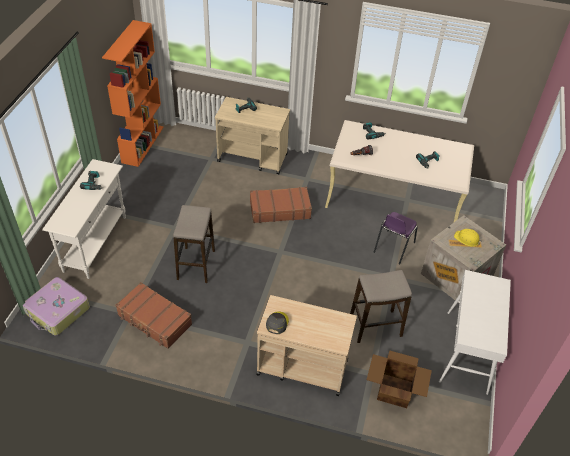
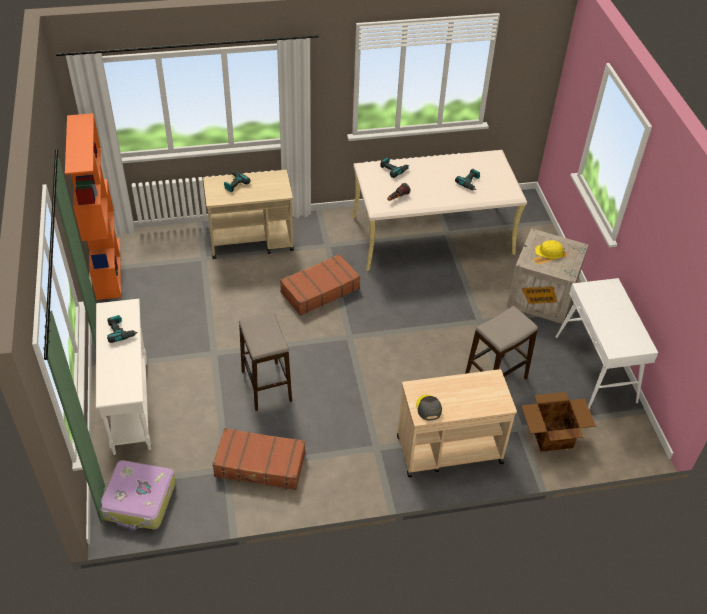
camera: 25 degrees left, 0 degrees up
(393, 247) = (463, 289): purple chair -> none

